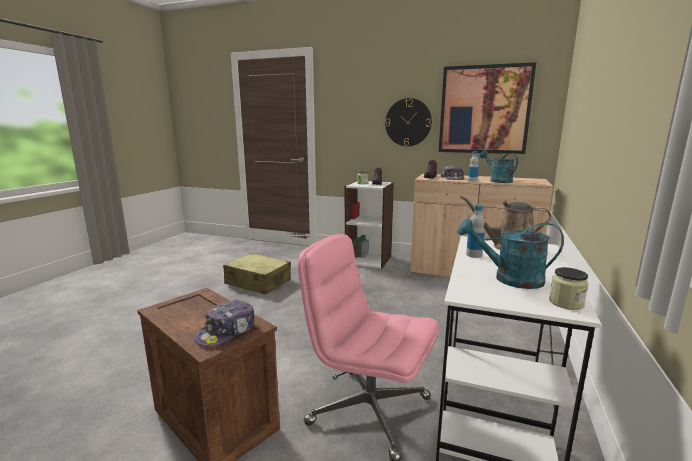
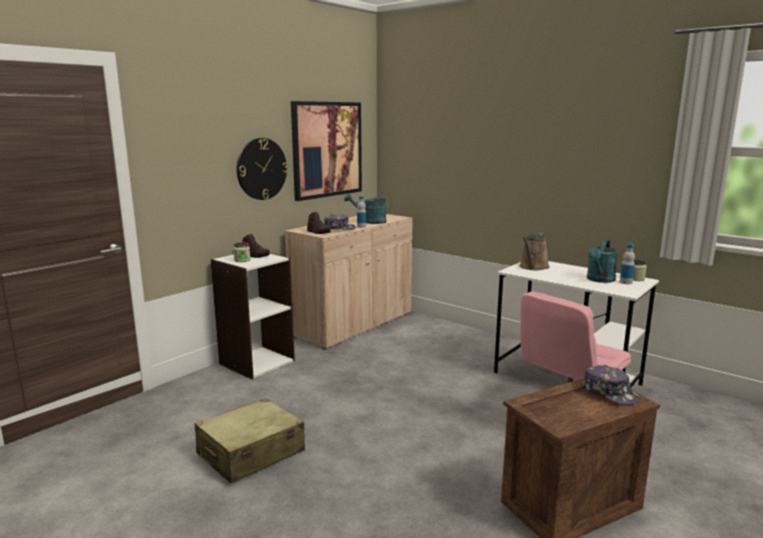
camera: 70 degrees left, 0 degrees up
(474, 255) = (549, 277): bottle -> bottle (625, 282)

